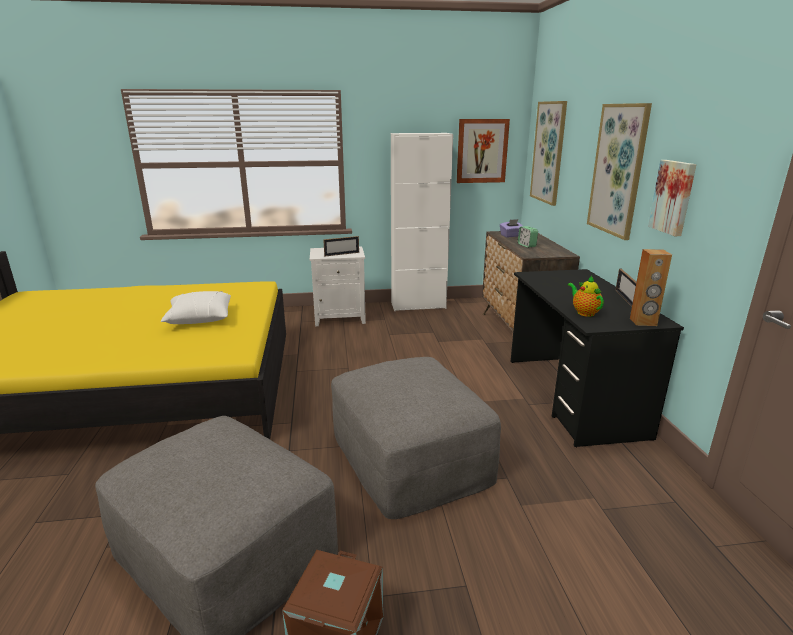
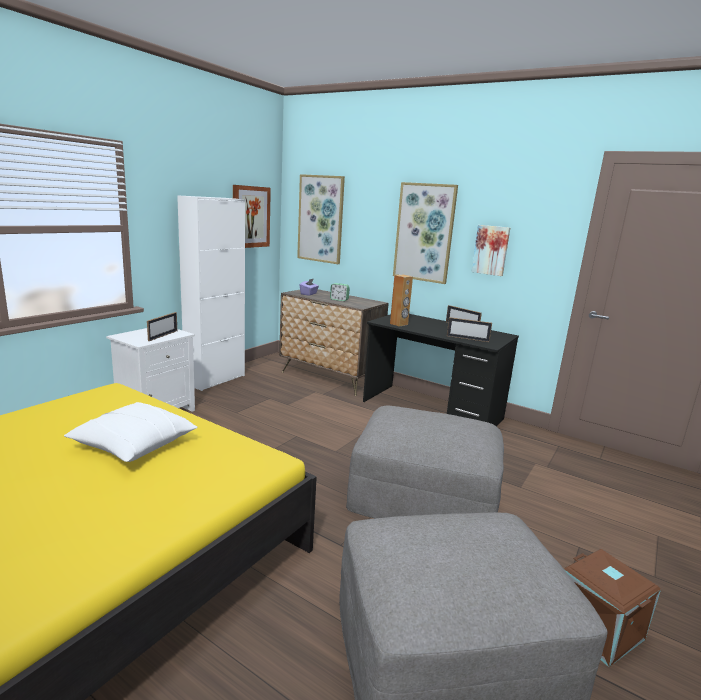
camera: 50 degrees left, 5 degrees down
(584, 312) = (467, 339): teapot -> picture frame
(643, 322) = (501, 337): brown speaker -> brown speaker (399, 324)

